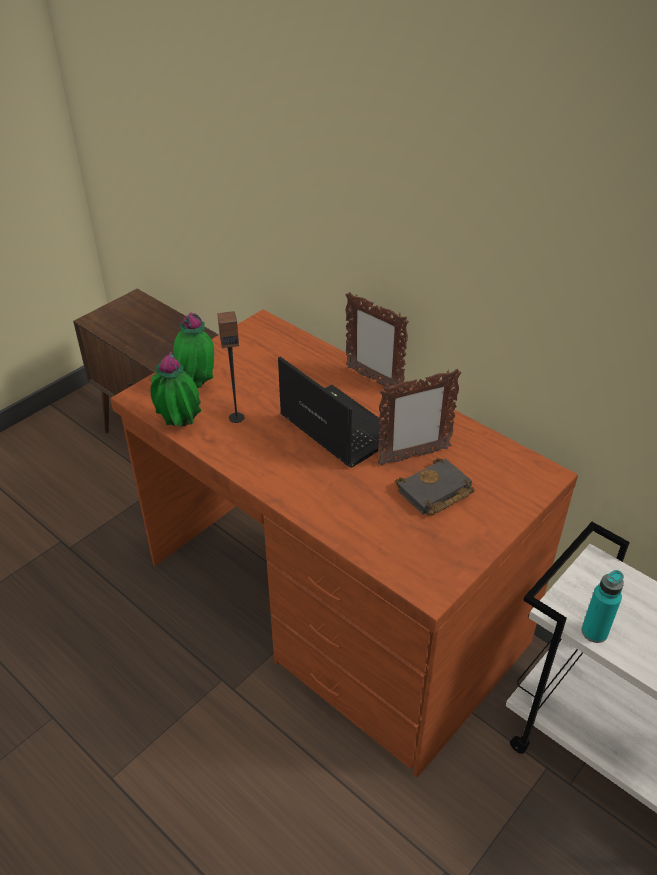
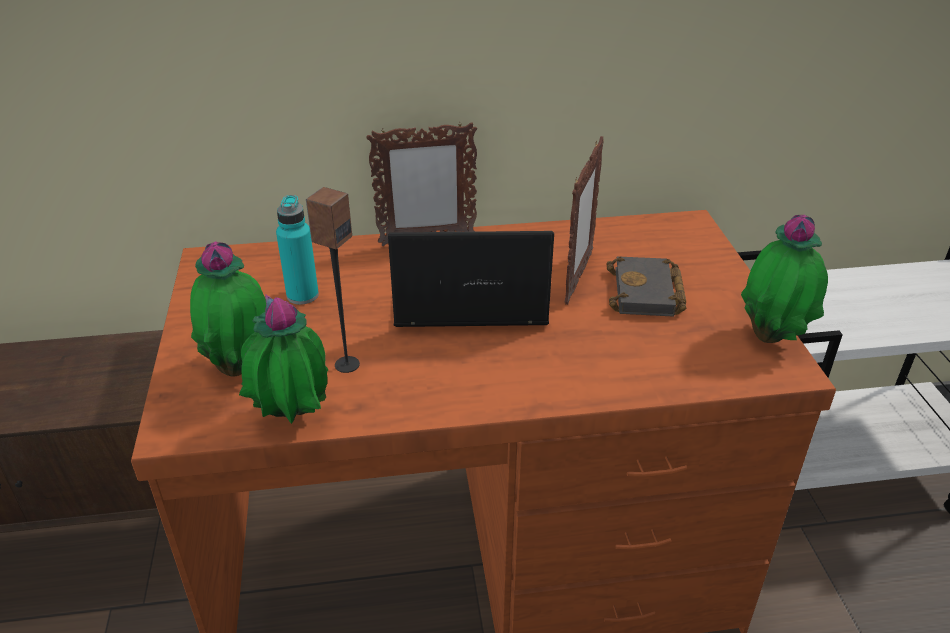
camera: 50 degrees left, 5 degrees down
(456, 569) = (772, 337): none -> potted plant
(594, 632) = (846, 334): turquoise bottle -> turquoise bottle (302, 295)

